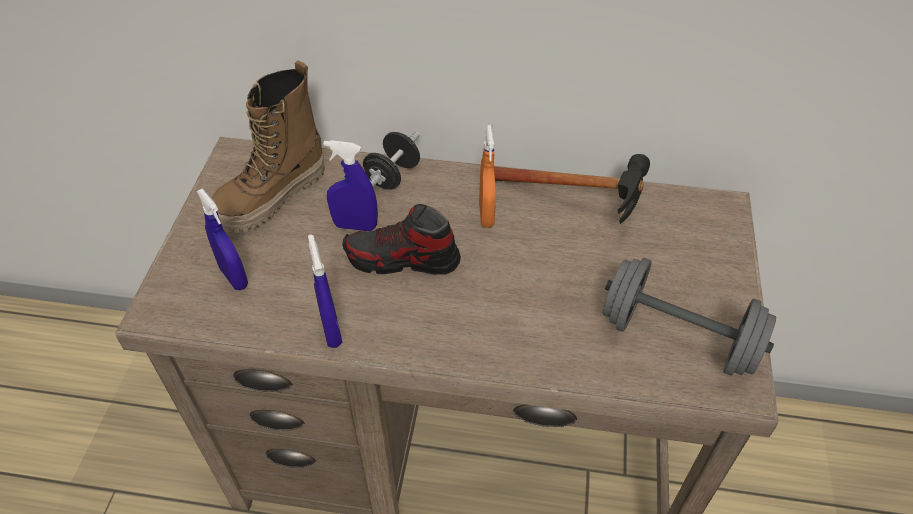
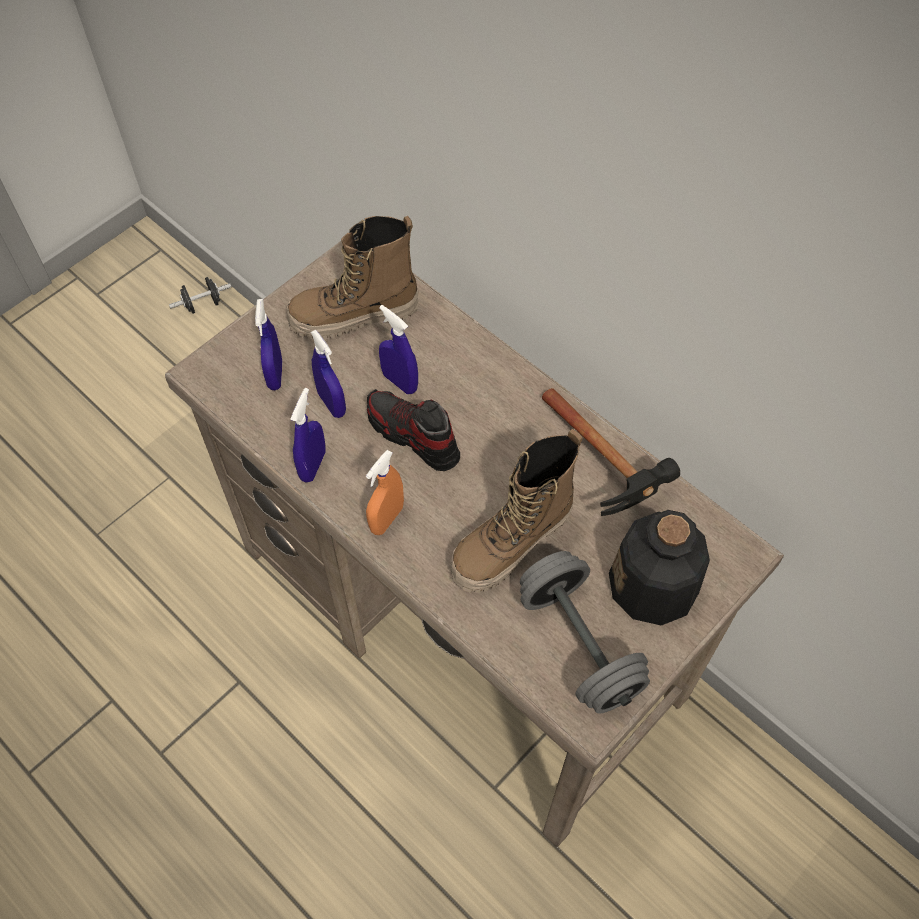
camera: 35 degrees right, 10 degrees up
(307, 272) = (332, 404): none -> blue spray bottle
(393, 176) = (467, 350): black dumbbell -> black dumbbell (203, 304)
(486, 214) = (516, 434): orange spray bottle -> orange spray bottle (387, 519)
(557, 295) = (512, 545): none -> boot
(687, 262) = (653, 585): none -> bottle

